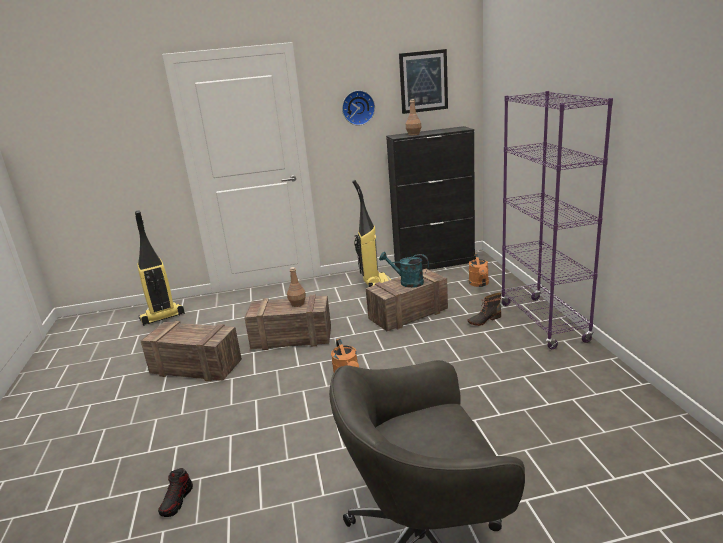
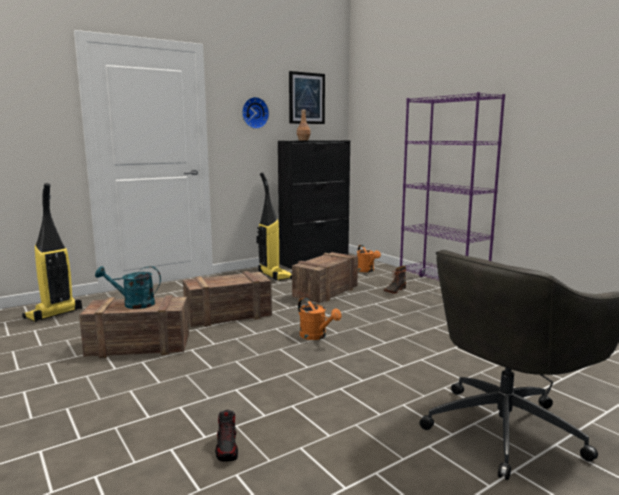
camera: 25 degrees left, 10 degrees down
(297, 304) = (236, 278): brown bottle -> none
(407, 282) = (326, 260): turquoise watering can -> turquoise watering can (133, 304)

